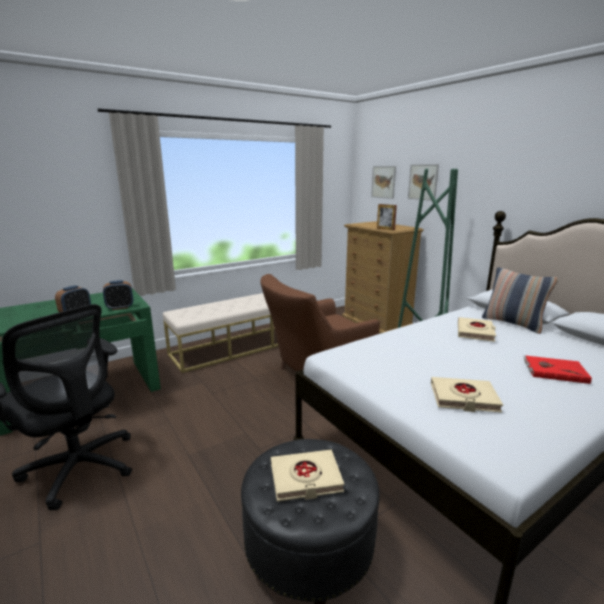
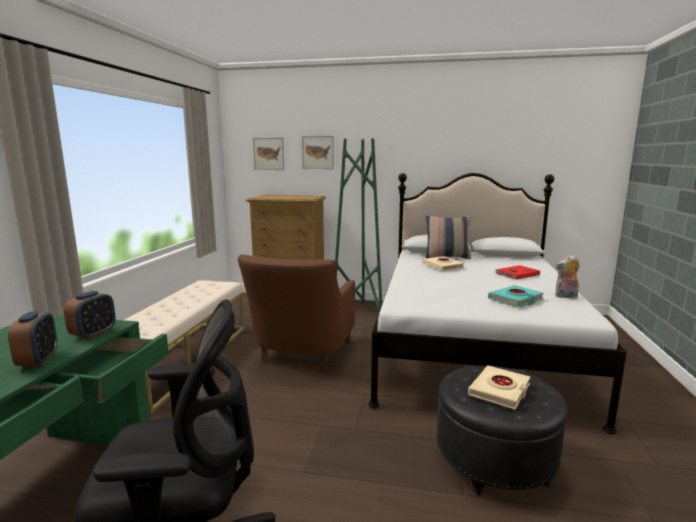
camera: 45 degrees left, 5 degrees down
(385, 229) = (300, 198): picture frame -> none
(463, 398) = (515, 299): beige book -> turquoise book
(551, 424) = (566, 296): none -> plush toy

